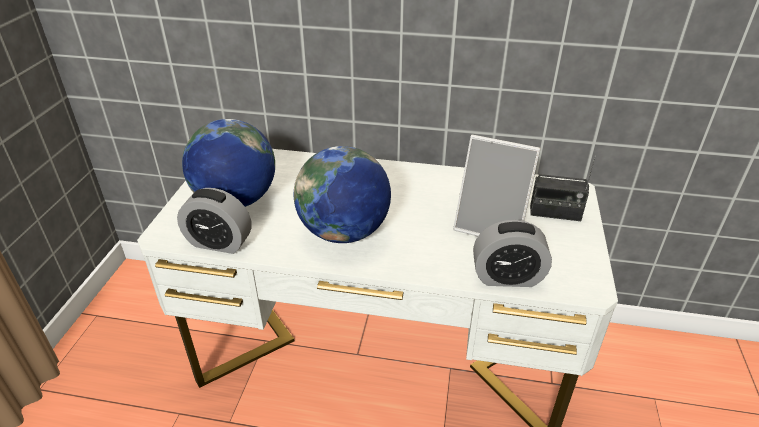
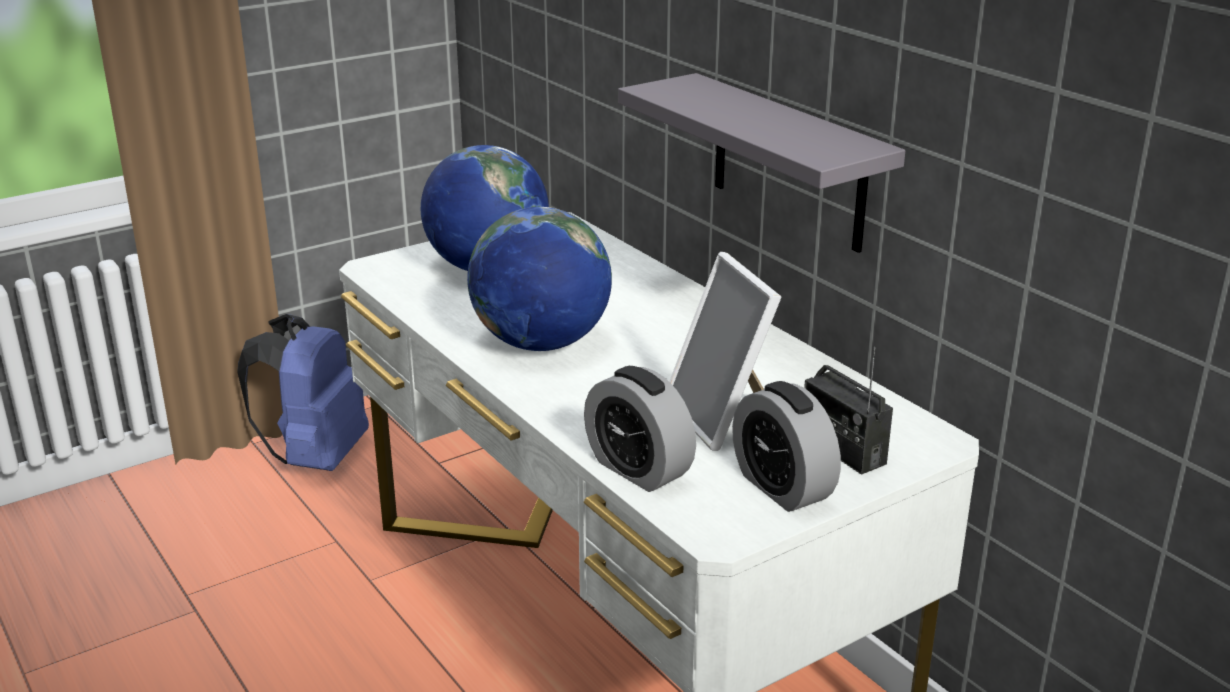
camera: 45 degrees right, 10 degrees down
(98, 371) = (315, 457): none -> blue backpack
(219, 243) = (408, 295): alarm clock -> alarm clock (782, 487)
(426, 70) = (788, 163): none -> grey shelf

